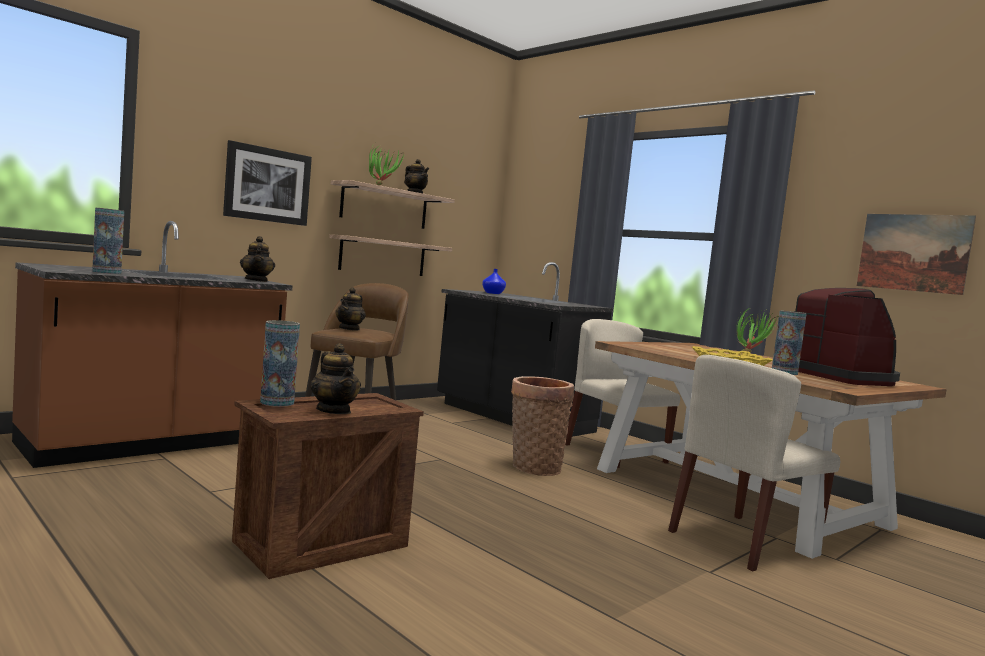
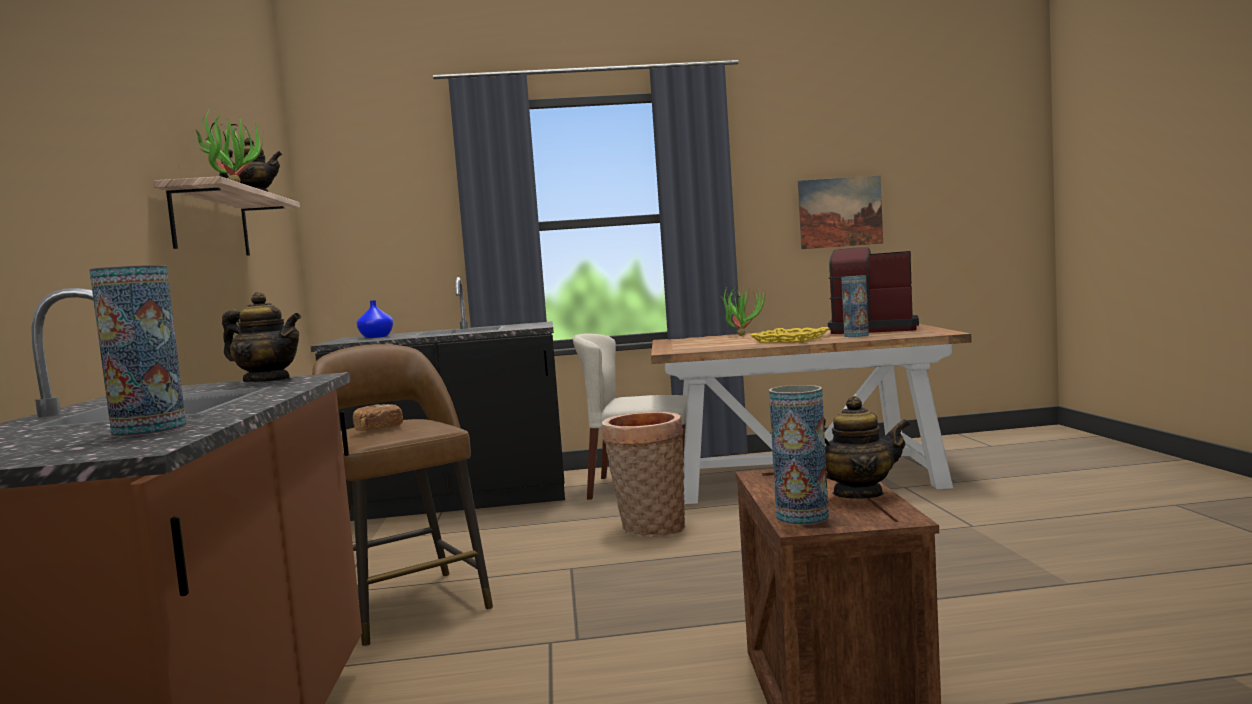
camera: 50 degrees left, 0 degrees up
(267, 185) = (85, 195): picture -> none
(349, 329) = (379, 429): teapot -> bread
(383, 256) = (223, 311): shelf -> none
(743, 541) = (908, 498): beige chair -> none

